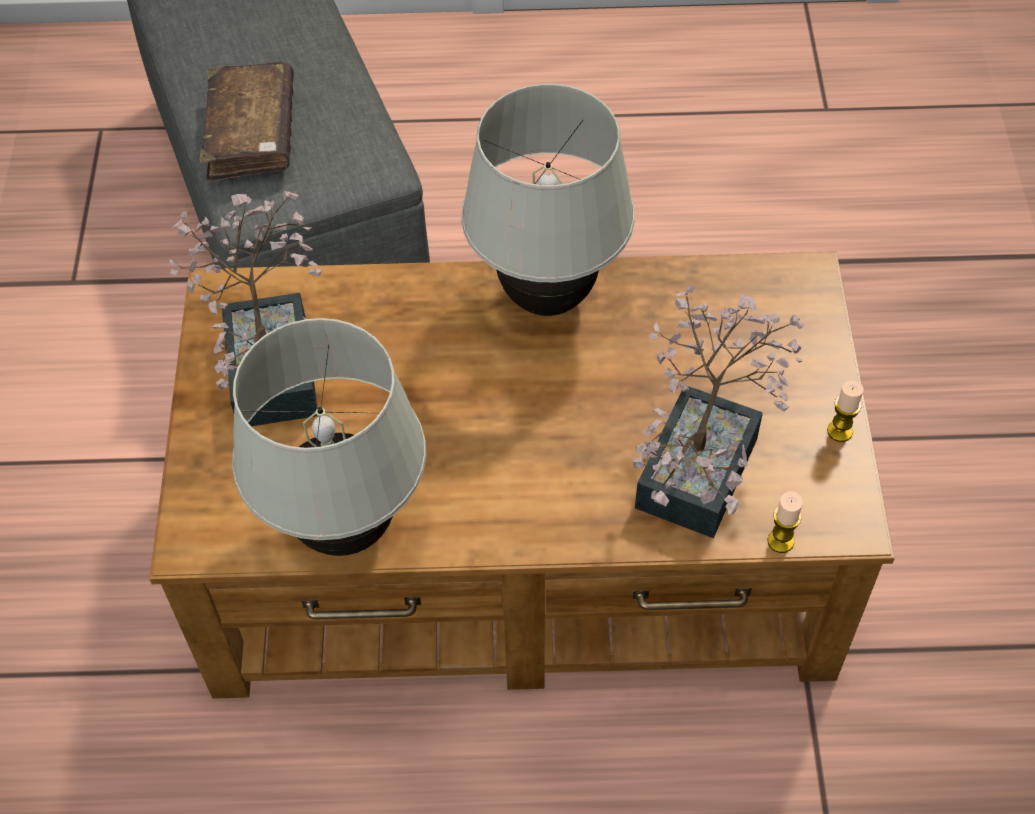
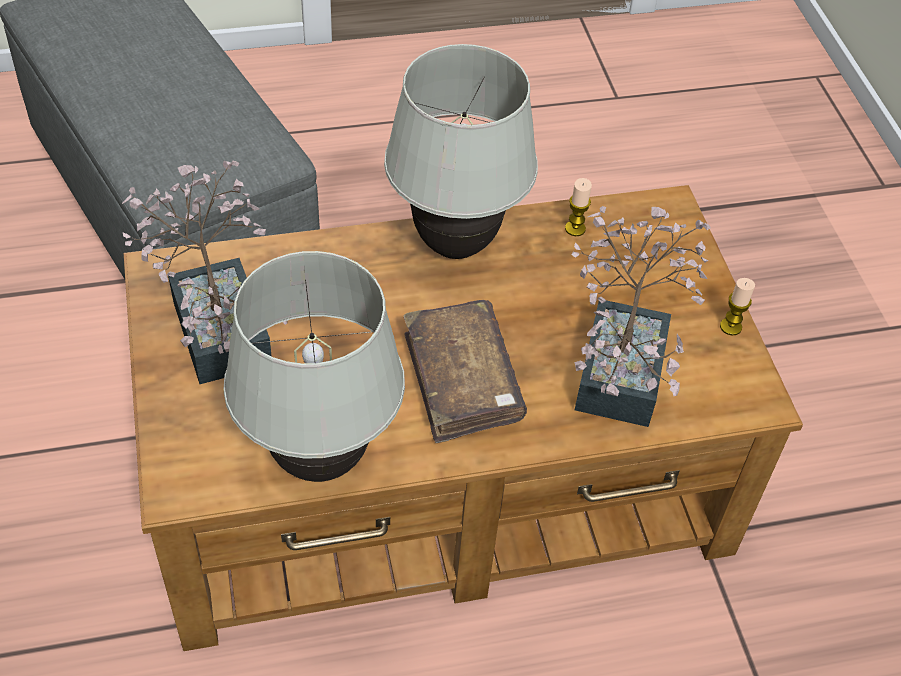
camera: 15 degrees left, 5 degrees down
(252, 134) = (155, 137): brown book -> brown book (462, 381)
(780, 541) = (705, 422): candle -> candle (575, 229)

